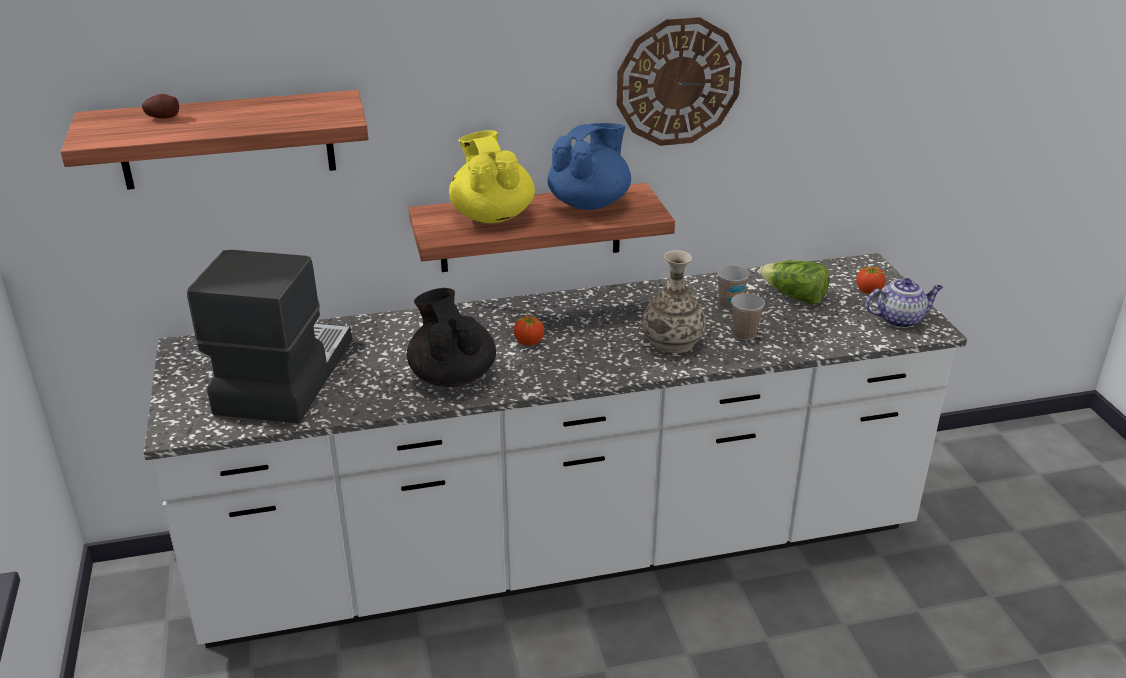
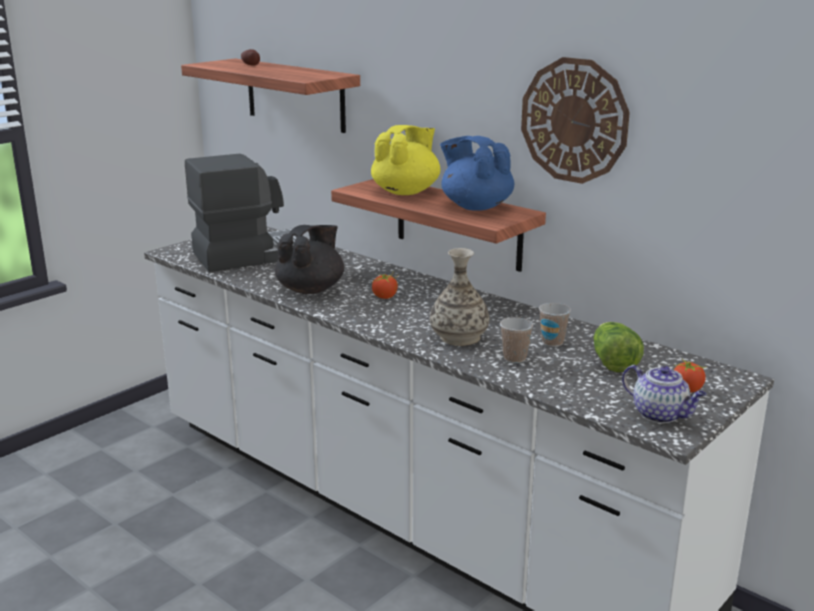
camera: 55 degrees right, 10 degrees down
(590, 203) = (475, 206): blue teapot -> blue teapot turned 135 degrees counterclockwise

